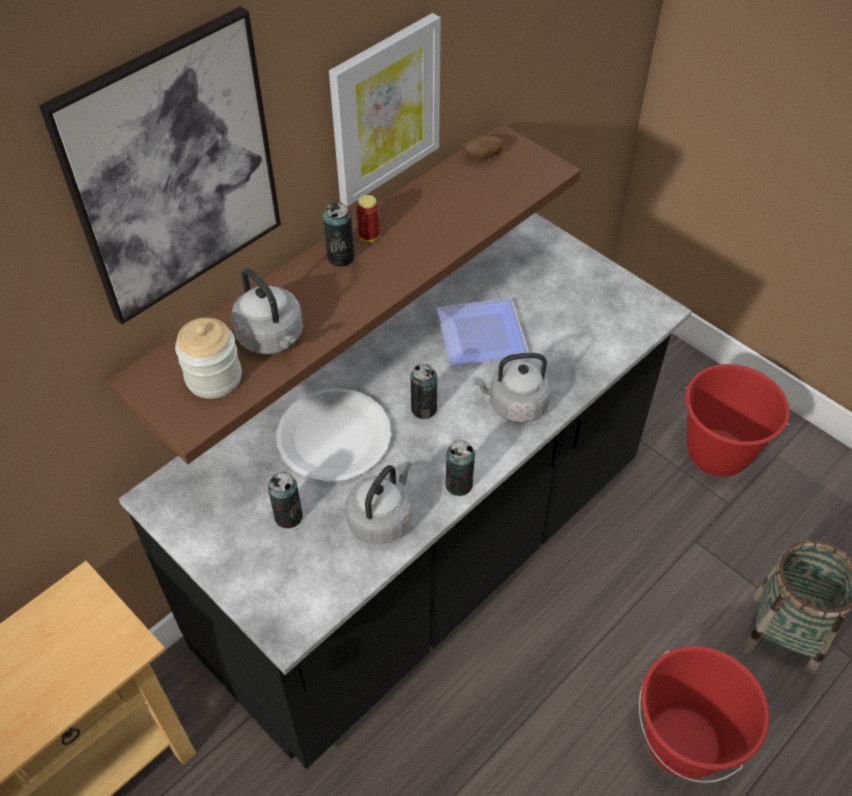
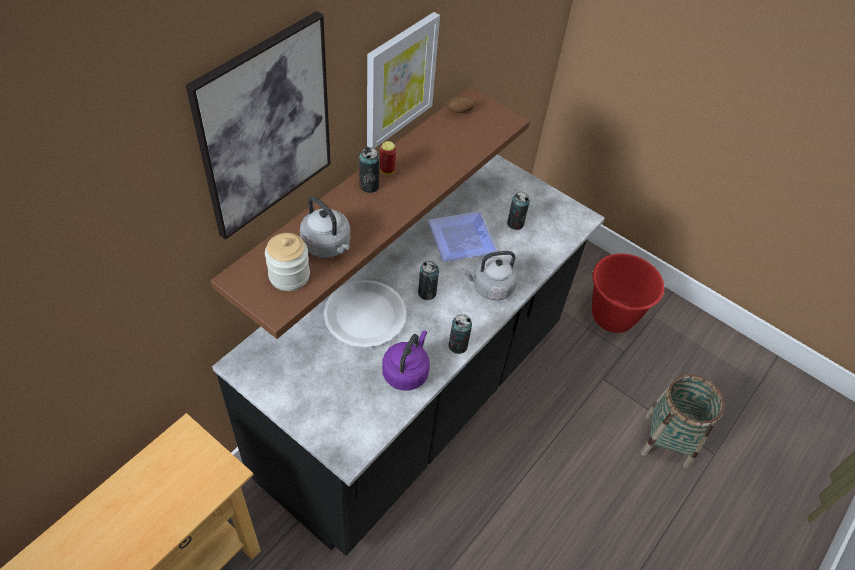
camera: 10 degrees left, 0 degrees up
(288, 516) = (339, 374): can -> can (515, 223)
(382, 518) = (406, 372): grey kettle -> purple kettle
(684, 742) = (606, 519): red bucket -> none

